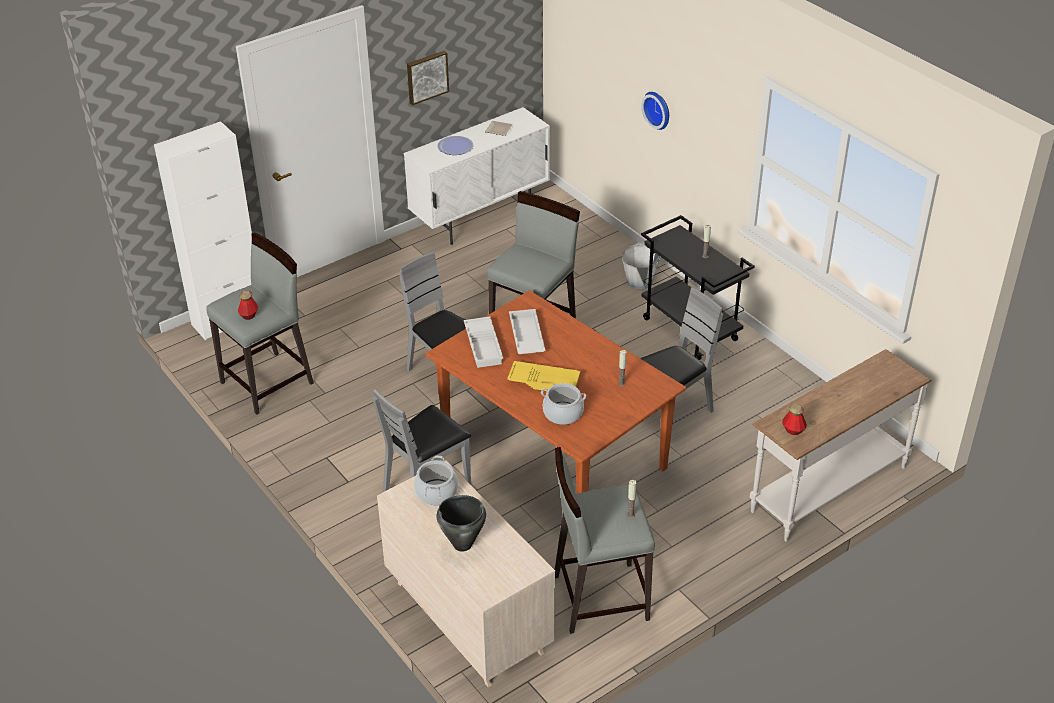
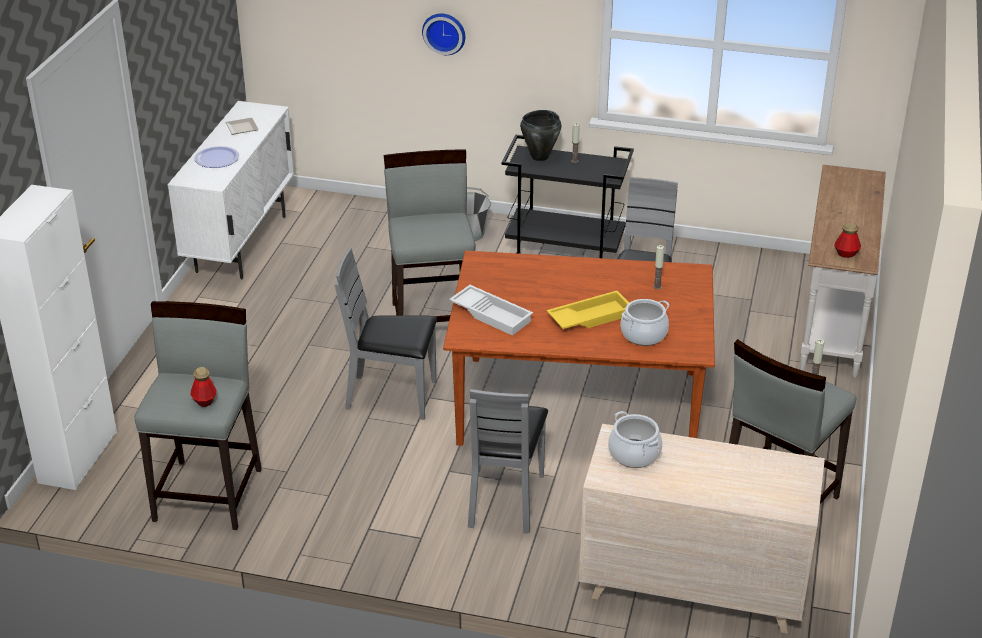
camera: 40 degrees left, 5 degrees down
(426, 76) = (170, 81): picture -> none
(462, 544) = (719, 483): black cooking pot -> black cooking pot (539, 157)
(525, 337) = (519, 289): white tray -> none

